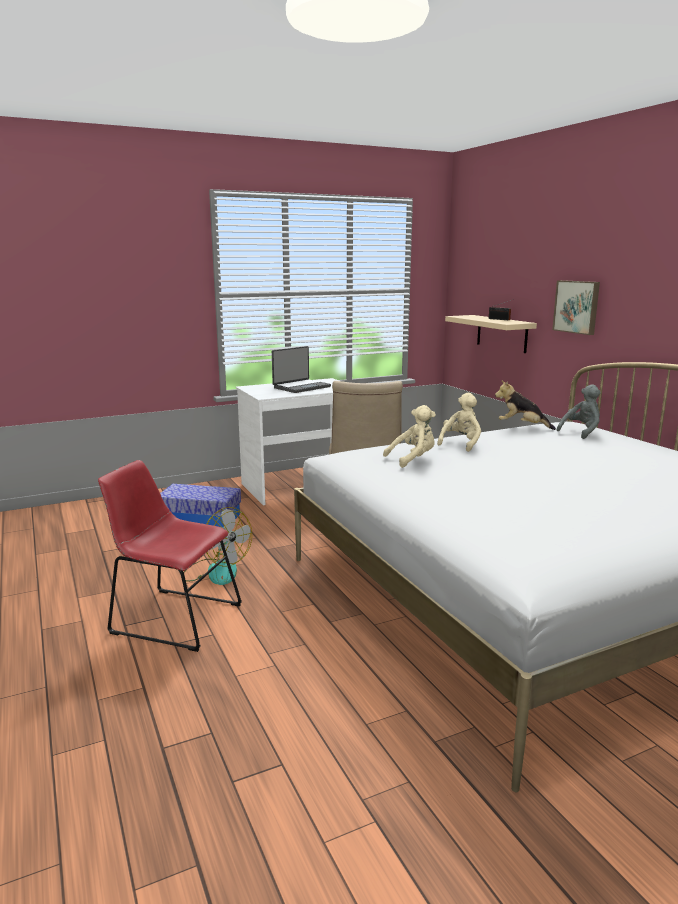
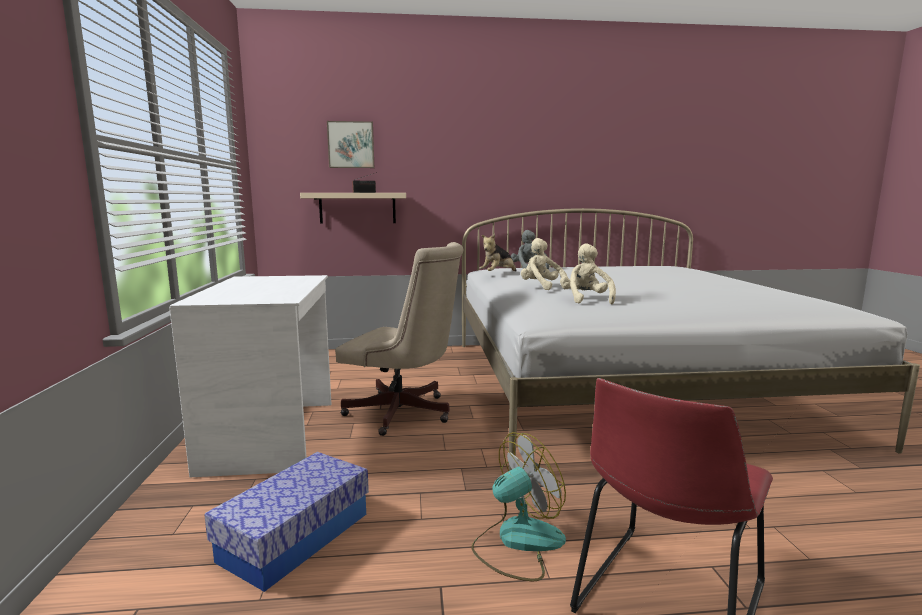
camera: 70 degrees left, 5 degrees down
(301, 387) = (262, 286): laptop -> none
(577, 307) = (453, 175): picture -> picture (351, 145)

